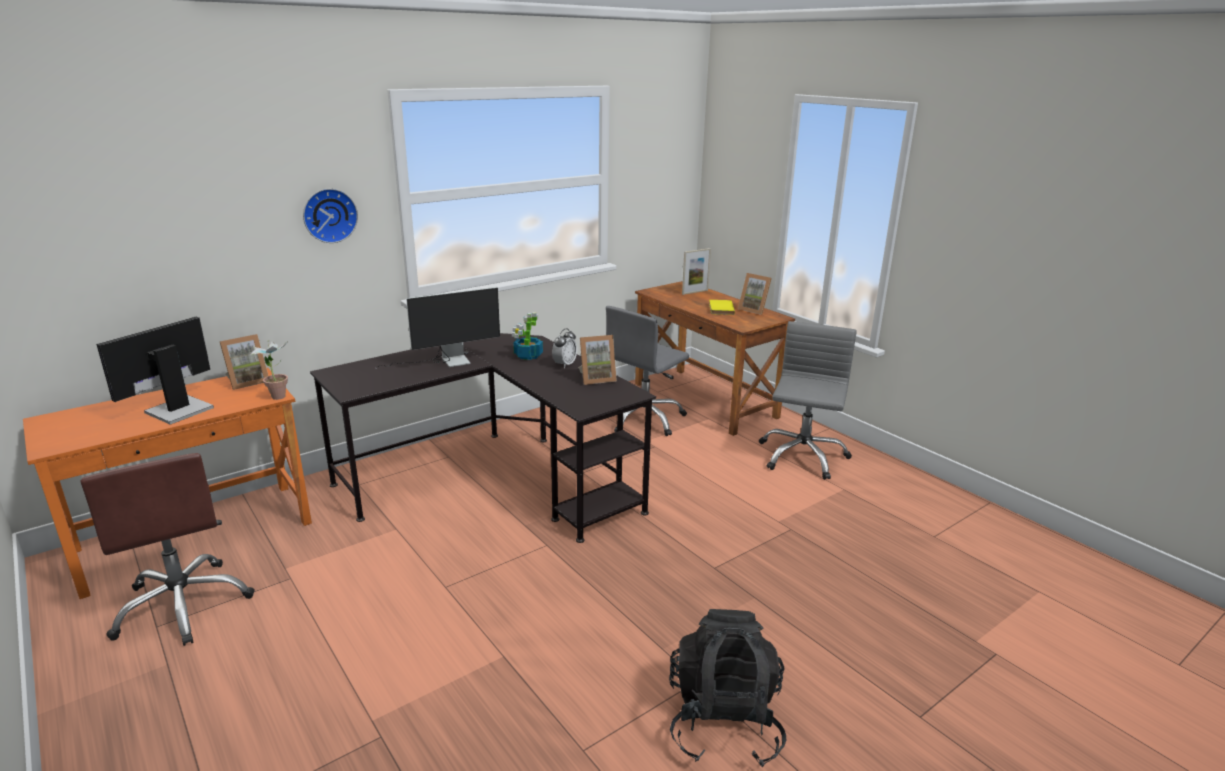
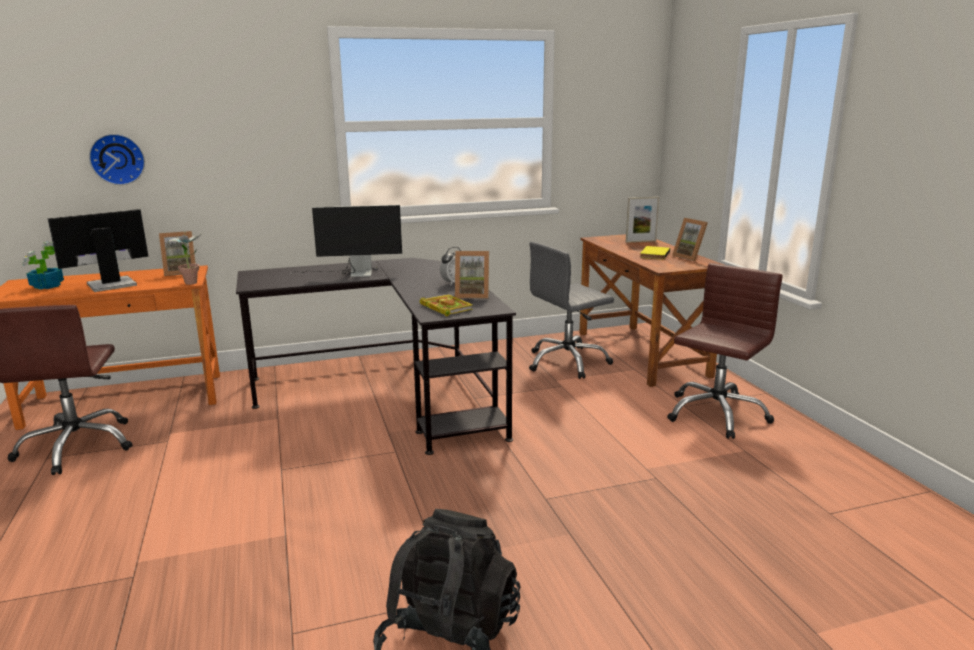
camera: 20 degrees right, 5 degrees down
(329, 215) = (269, 136): wall clock -> wall clock (118, 159)
(527, 356) = (427, 275): potted plant -> potted plant (46, 286)
(585, 398) = (445, 307): none -> book
(802, 456) = (715, 414): grey office chair -> brown office chair

